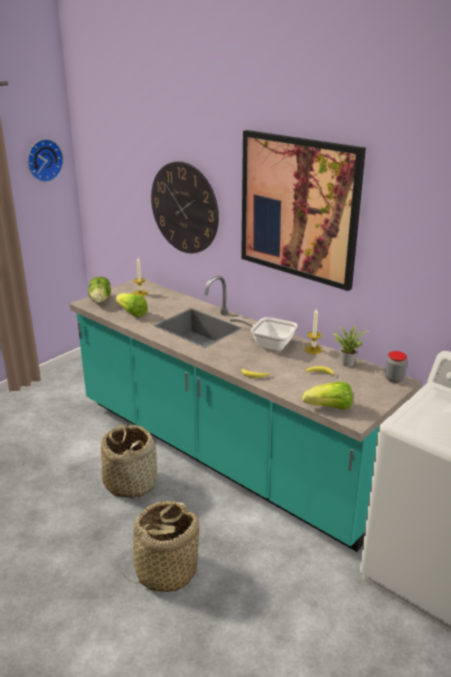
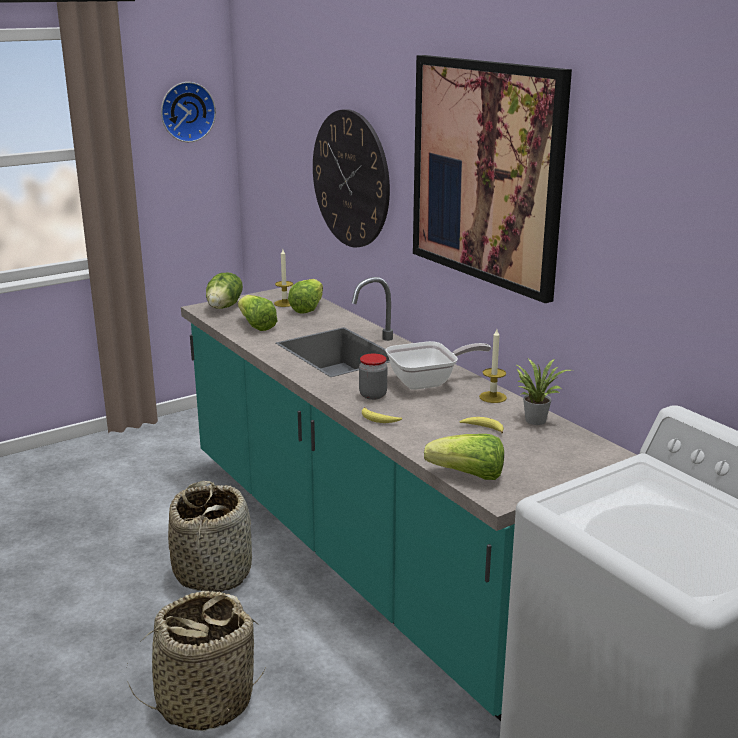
camera: 15 degrees right, 5 degrees down
(158, 296) = (307, 308): none -> lettuce
(268, 344) = (428, 382): frying pan -> frying pan turned 120 degrees clockwise
(394, 379) = (600, 450): jar -> jar (373, 395)

